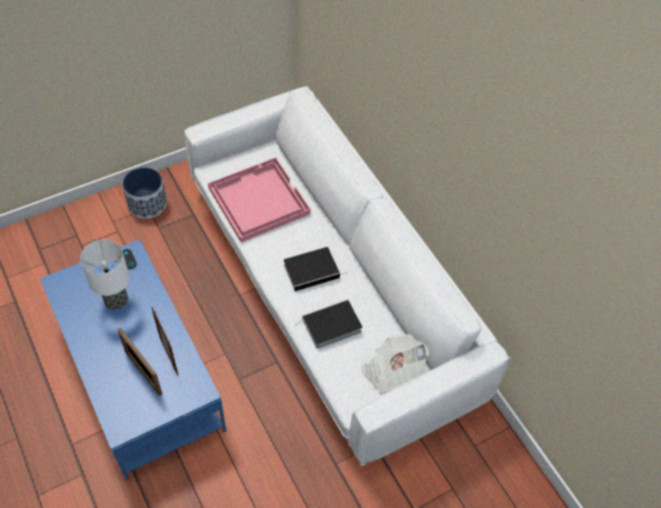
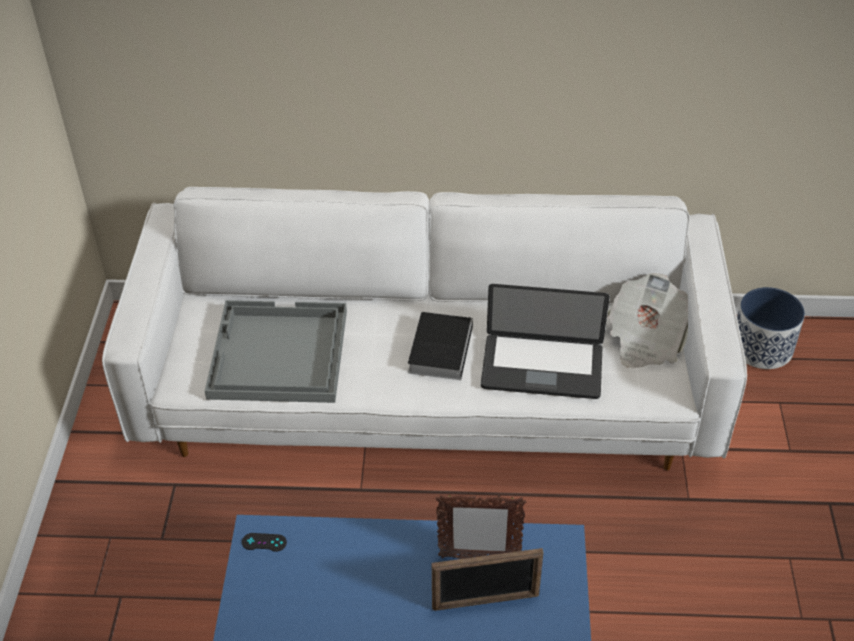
camera: 55 degrees left, 10 degrees down
(115, 300) = (329, 588): table lamp -> none
(147, 204) = (103, 534): planter -> planter (761, 347)
(257, 200) = (277, 355): pink tray -> grey tray
(330, 327) = (542, 368): book -> laptop

